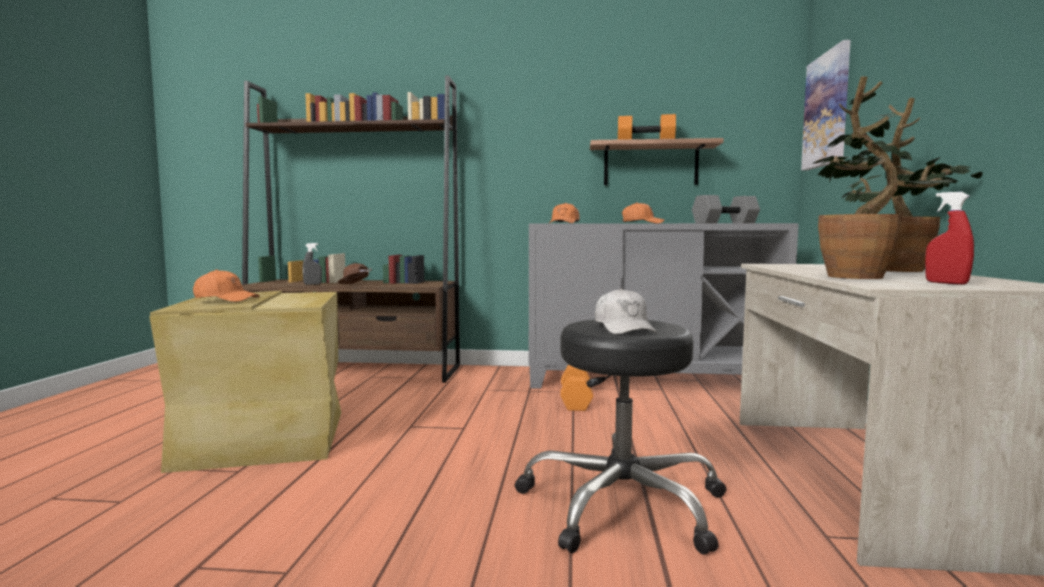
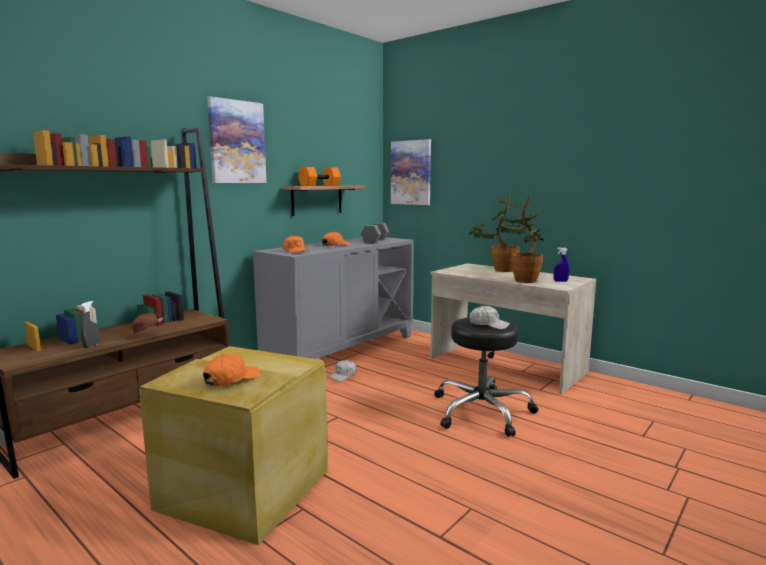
camera: 55 degrees left, 5 degrees up
(526, 94) = (237, 142): none -> picture
(577, 401) = (343, 376): orange dumbbell -> white cap
(946, 283) = (560, 281): red spray bottle -> blue spray bottle

